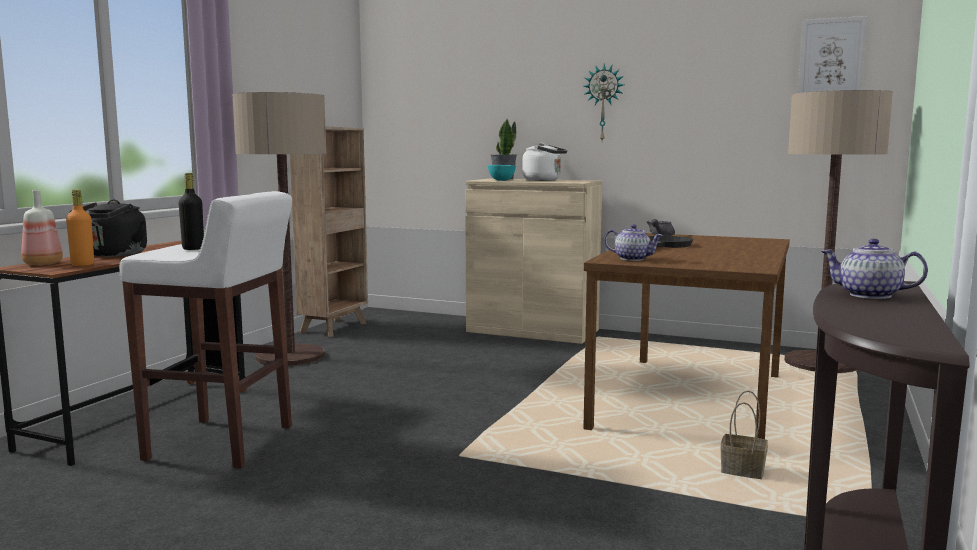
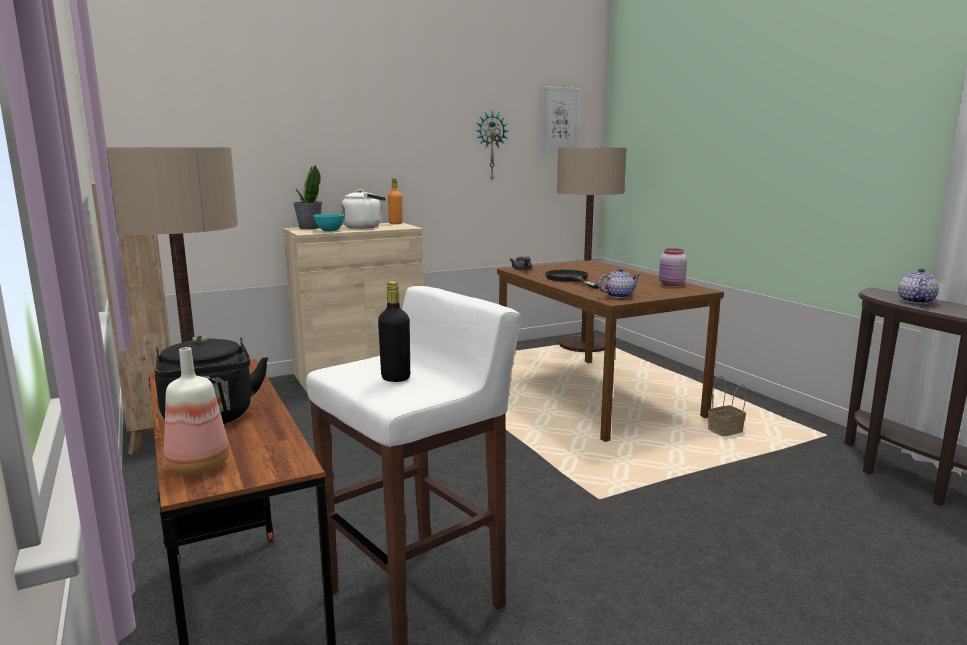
camera: 50 degrees left, 5 degrees up
(82, 264) = (264, 445): orange bottle -> orange bottle (395, 223)
(603, 103) = (395, 148): wall clock -> wall clock (490, 146)
(748, 261) = (671, 284): none -> pink jar
(869, 295) = (915, 301): teapot -> teapot turned 135 degrees clockwise

